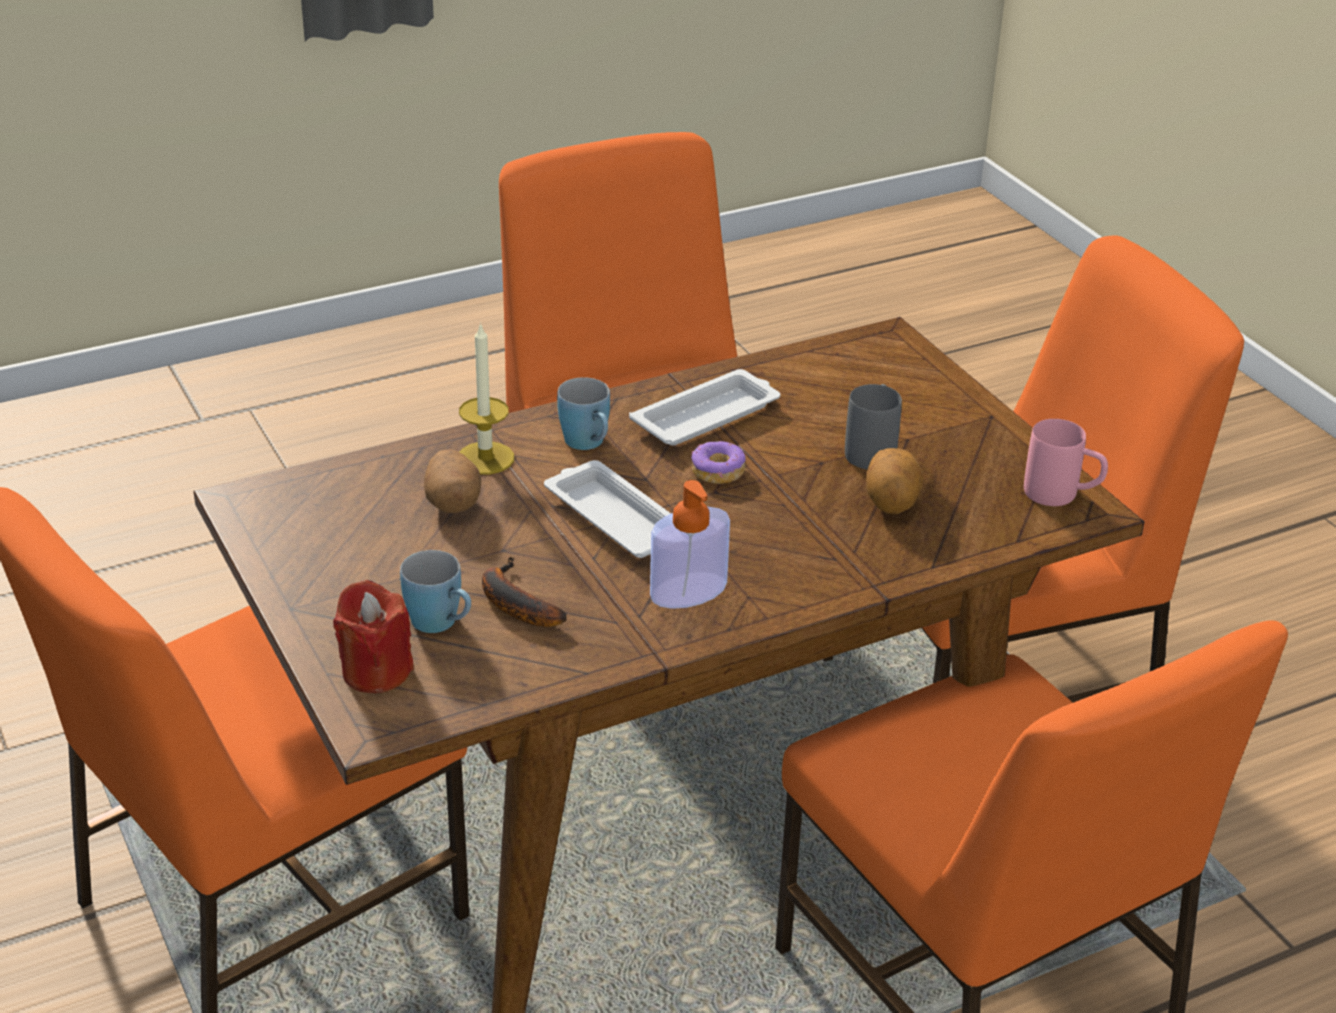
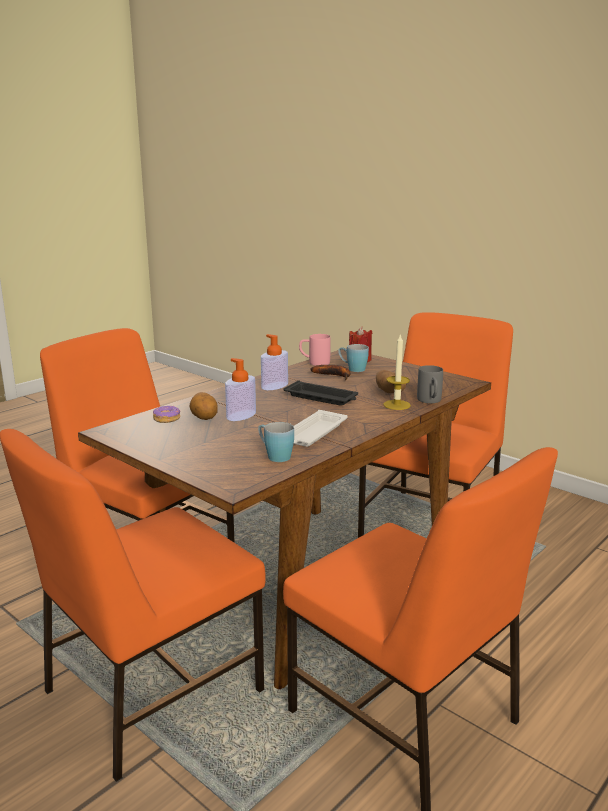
camera: 160 degrees right, 15 degrees down
(589, 444) = (358, 415): blue mug -> blue mug (274, 456)
(614, 517) = (322, 398): white tray -> black tray
(718, 471) = (291, 416): donut -> donut (166, 419)
(814, 497) = (241, 415): none -> soap dispenser
(872, 449) = (221, 435): grey mug -> grey mug (430, 401)
(1062, 495) = (119, 433): pink mug -> pink mug (314, 363)

